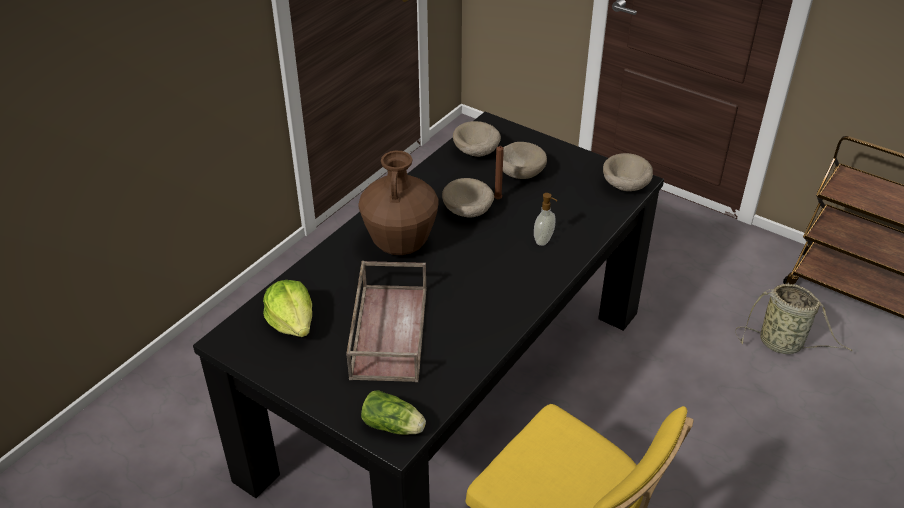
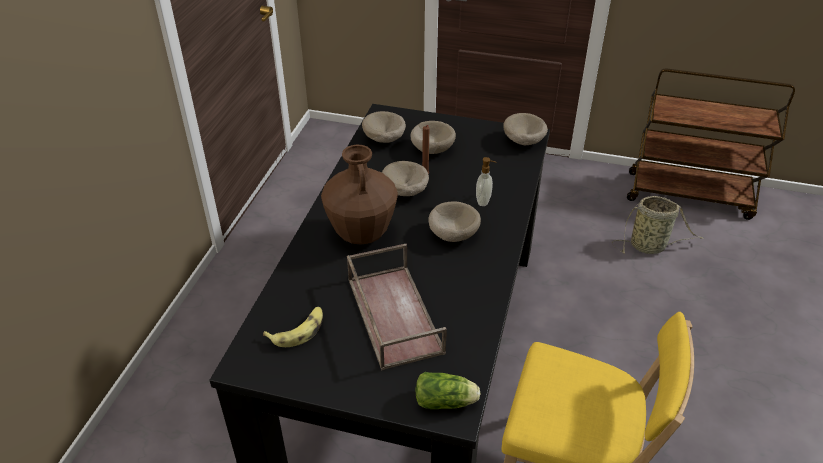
camera: 20 degrees left, 0 degrees up
(292, 322) = (298, 331): lettuce -> banana
(491, 266) = (452, 234): none -> beige bowl

